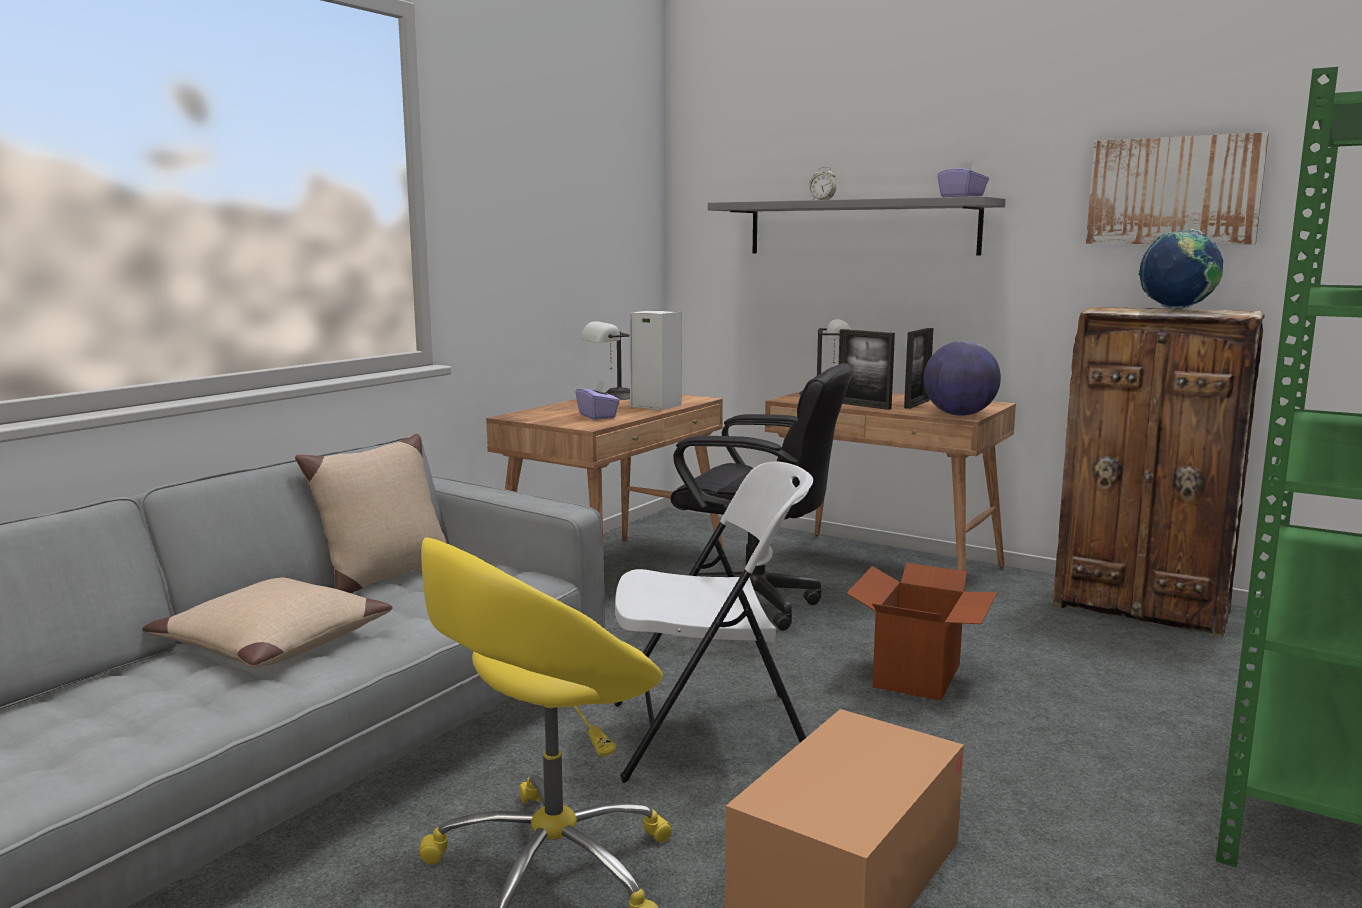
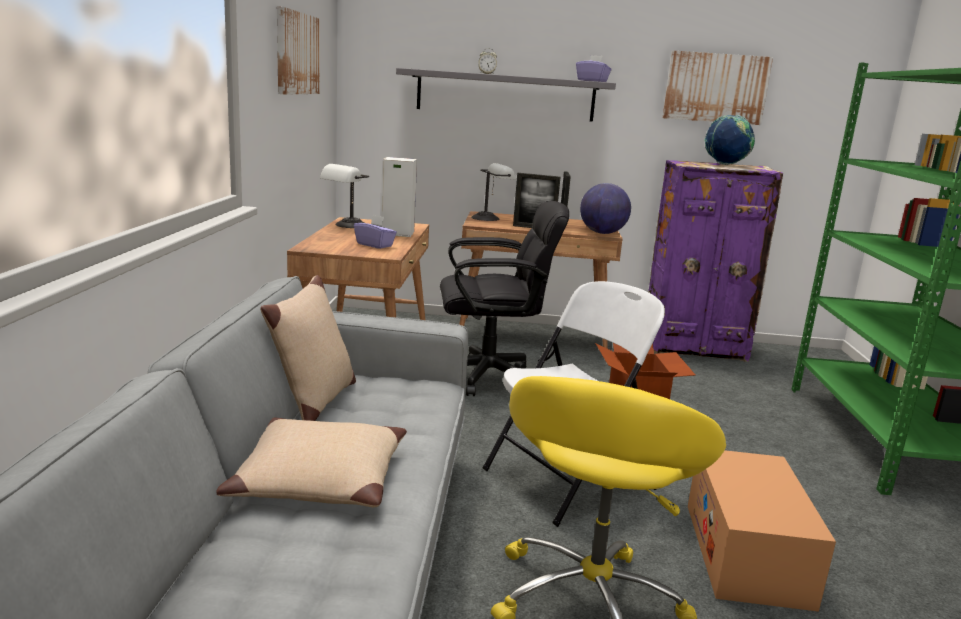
camera: 30 degrees left, 5 degrees up
(561, 194) = (297, 53): none -> picture
(1142, 607) = (694, 347): brown cabinet -> purple cabinet

